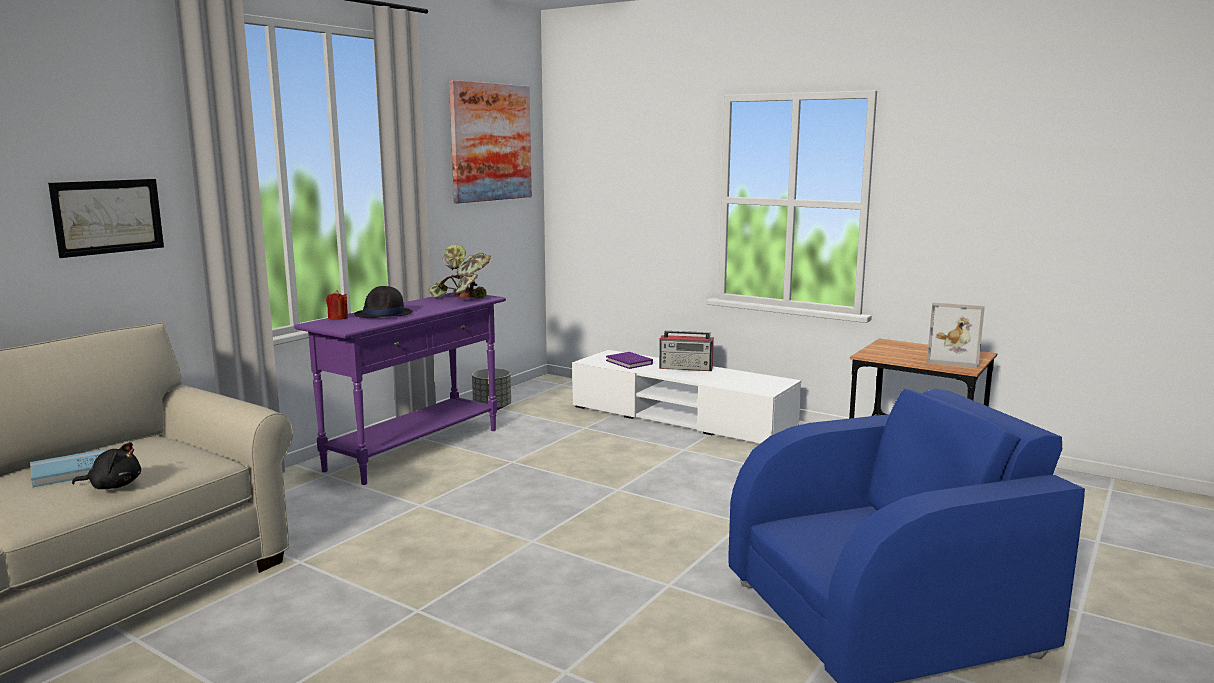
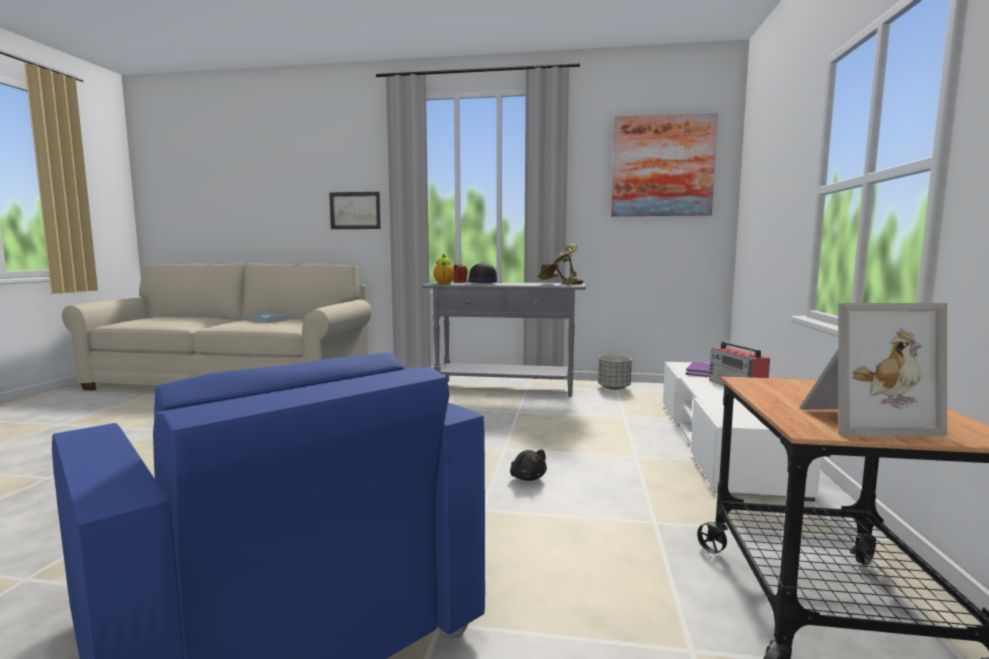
camera: 65 degrees right, 5 degrees down
(113, 486) = (251, 325): black plush toy -> black plush toy (527, 477)
(353, 325) = (444, 283): none -> teapot
(415, 449) = (505, 388): purple console table -> grey console table
(953, 360) = (860, 420): picture frame -> picture frame turned 90 degrees counterclockwise

